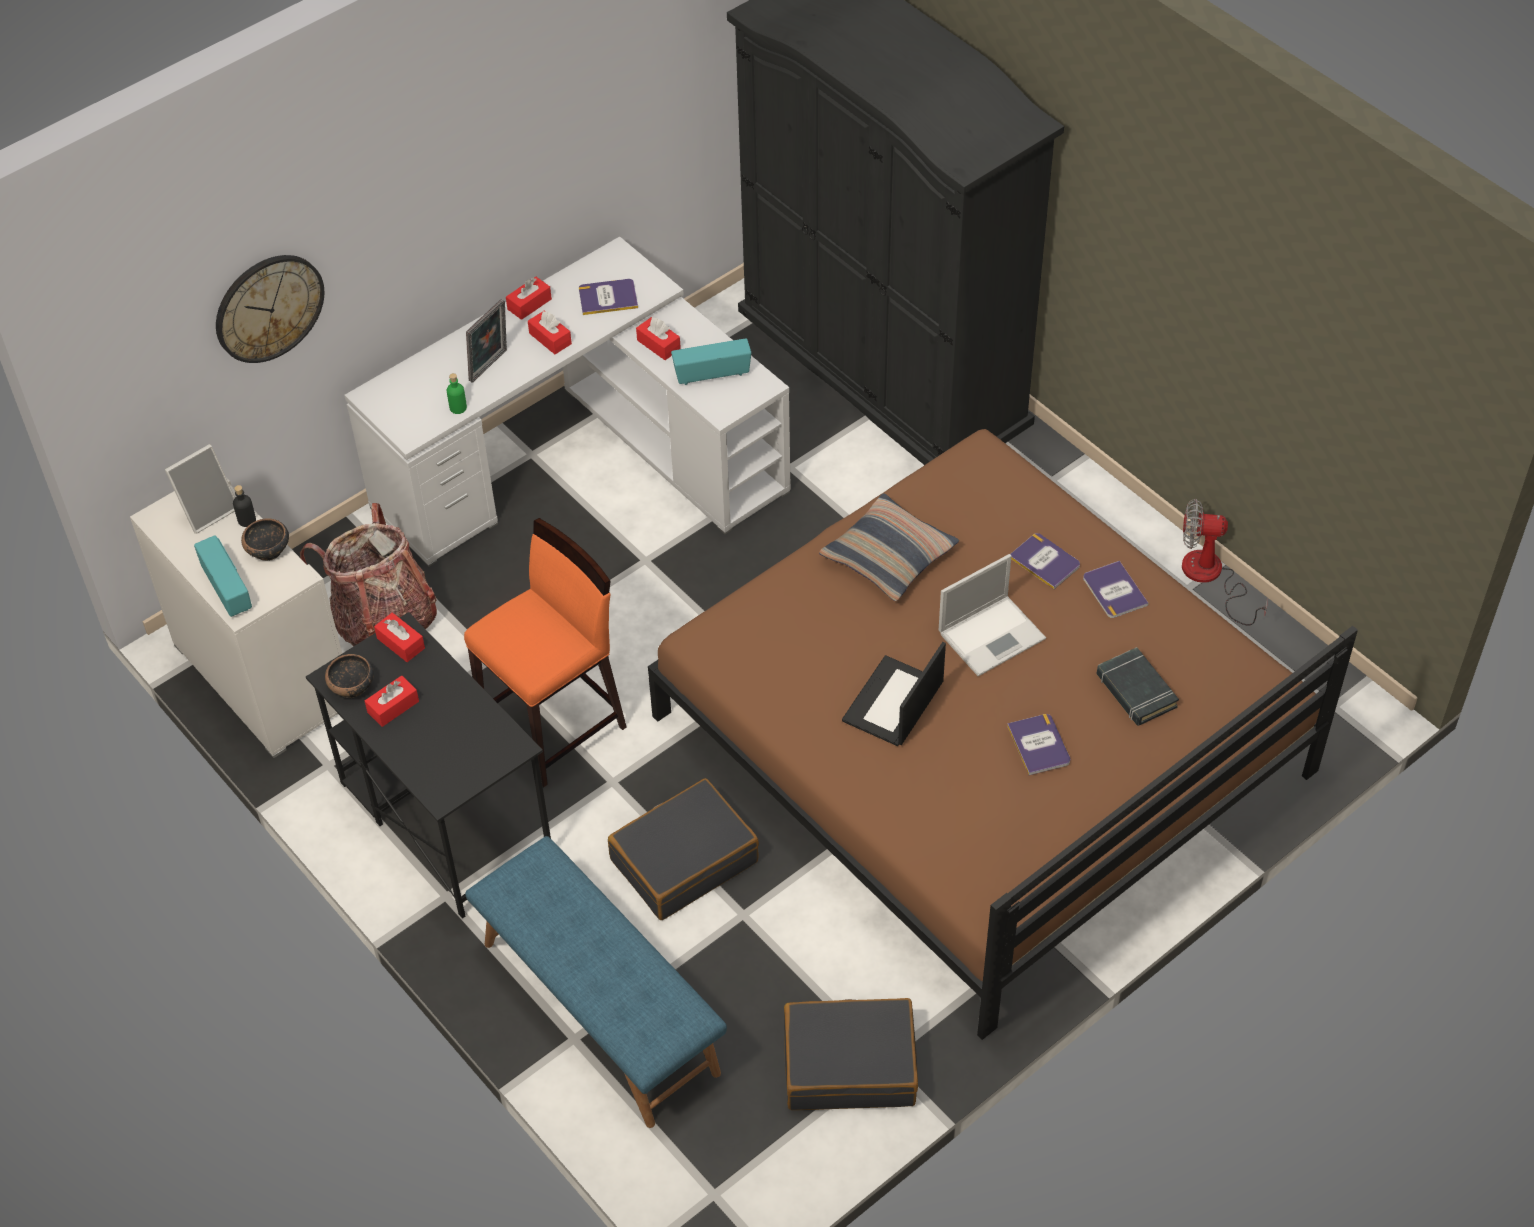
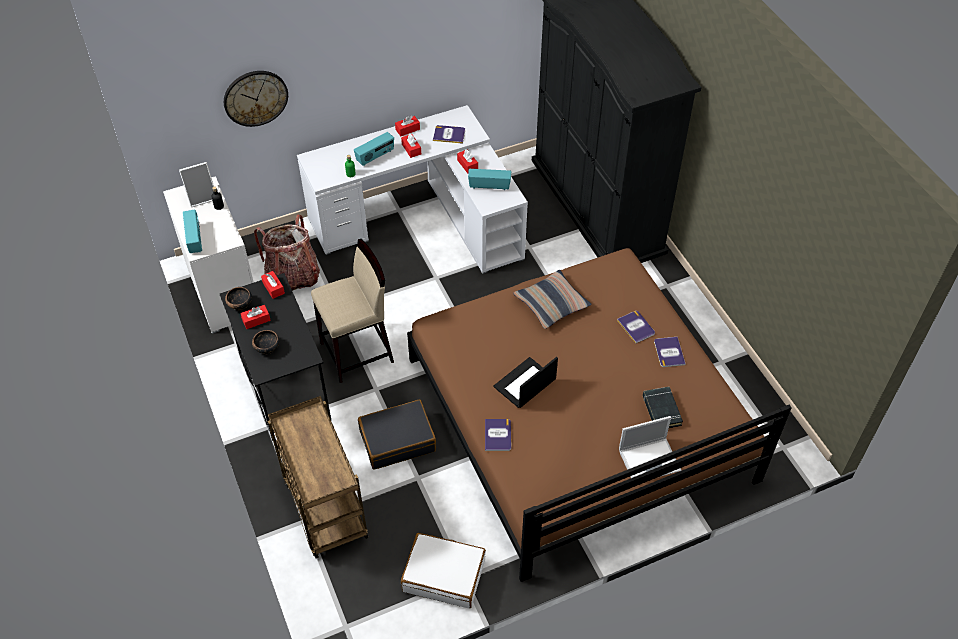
camera: 15 degrees right, 0 degrees up
(268, 550) = (223, 224): bowl -> bowl (267, 348)
(490, 367) = (375, 157): picture frame -> radio
(555, 727) = (357, 353): orange stool -> beige stool
(598, 1008) = (323, 507): blue bench -> brown cart
(849, 1064) = (444, 575): black suitcase -> white suitcase
(993, 634) = (593, 360): laptop -> laptop (650, 460)
(1039, 745) = (596, 427): book -> book (497, 435)
(1211, 577) = (737, 359): fan -> none

